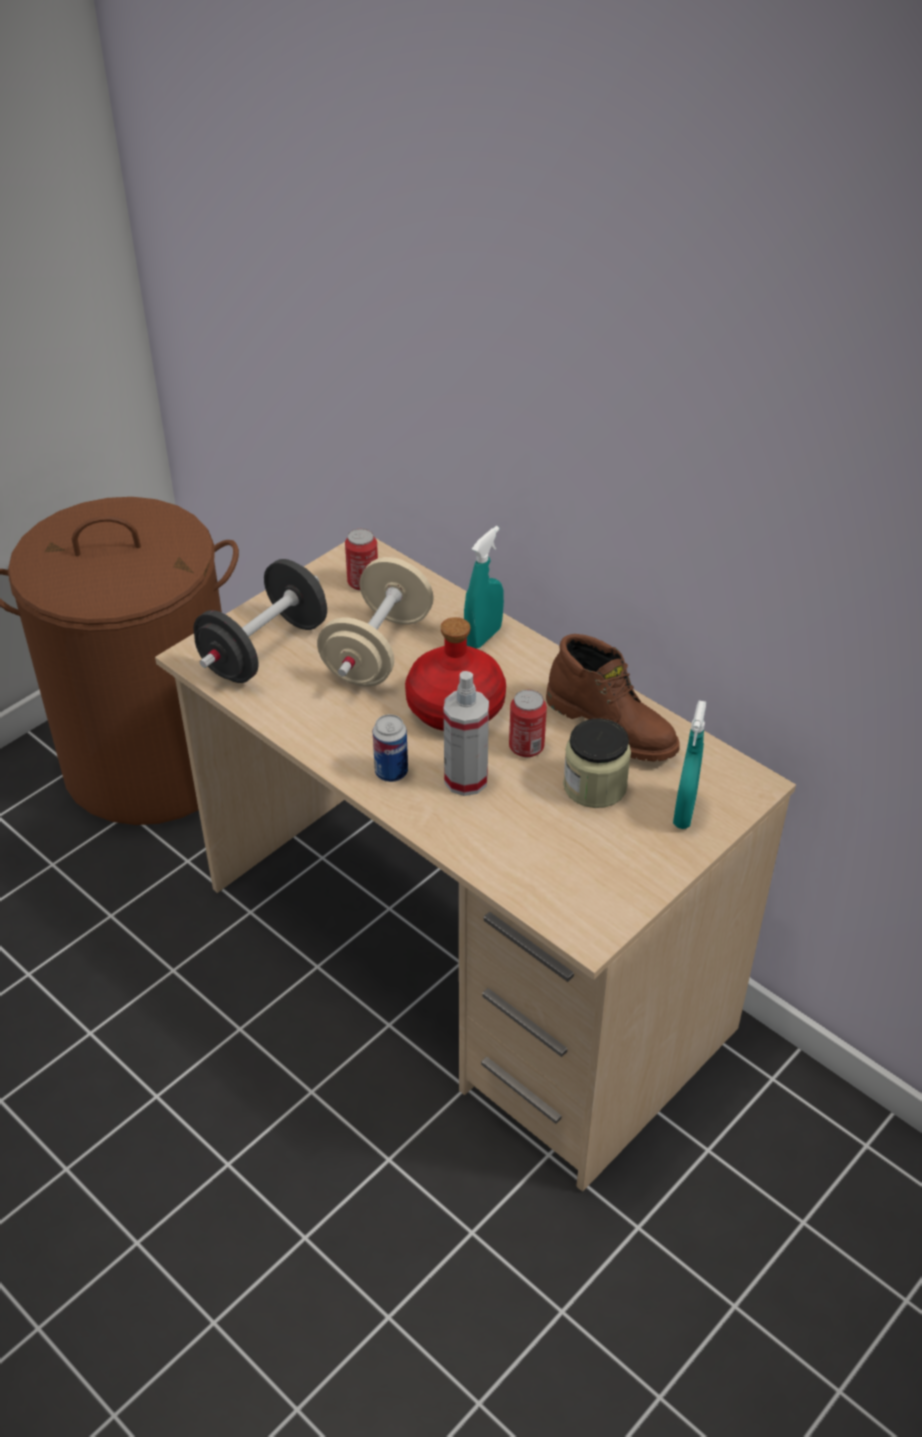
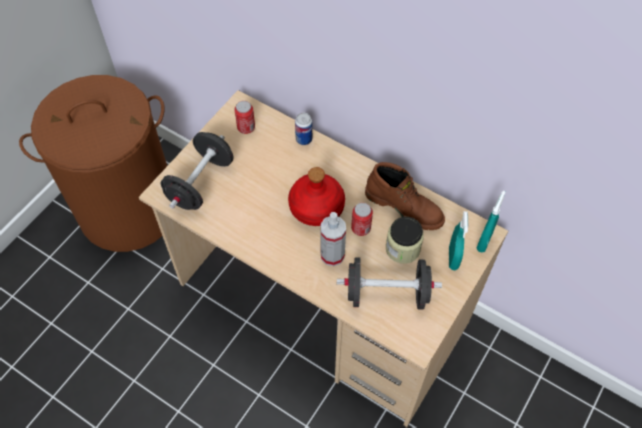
camera: 10 degrees left, 15 degrees up
(377, 651) = (265, 174): beige dumbbell -> none
(391, 772) = (290, 256): can -> can (304, 139)
(483, 637) = (322, 156): turquoise spray bottle -> turquoise spray bottle (484, 241)
(550, 849) = (387, 293): none -> black dumbbell

